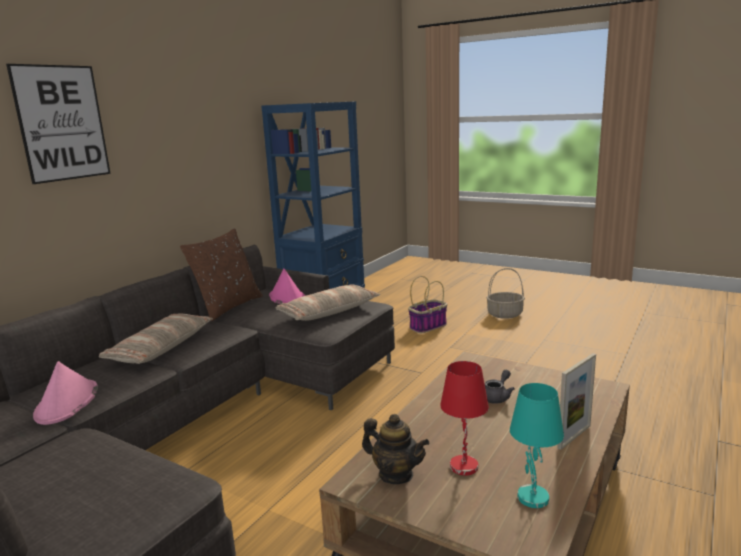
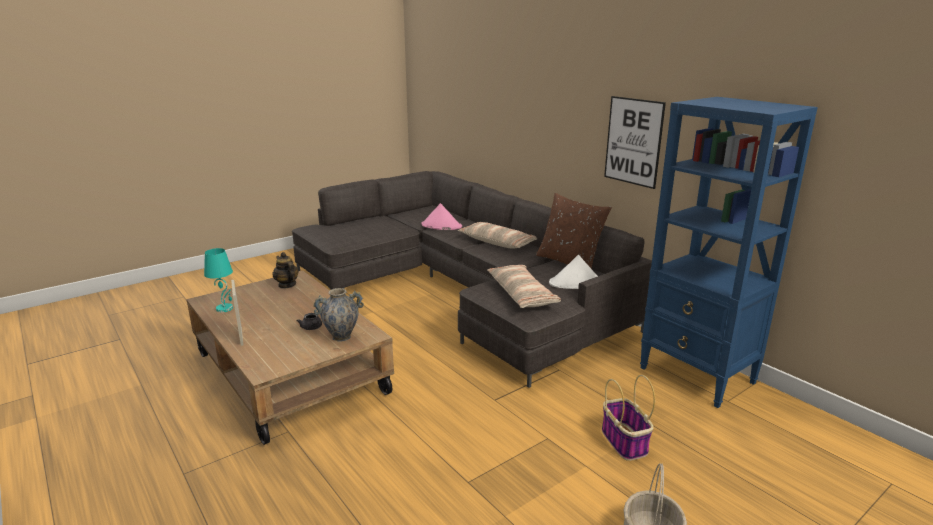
camera: 110 degrees right, 5 degrees up
(62, 123) = (541, 84): picture -> picture (633, 141)
(287, 298) = (575, 283): pink hat -> white hat
(396, 474) = (287, 285): teapot -> teapot turned 90 degrees clockwise
(464, 467) = (267, 300): red table lamp -> none
(493, 374) = (341, 337): none -> vase

